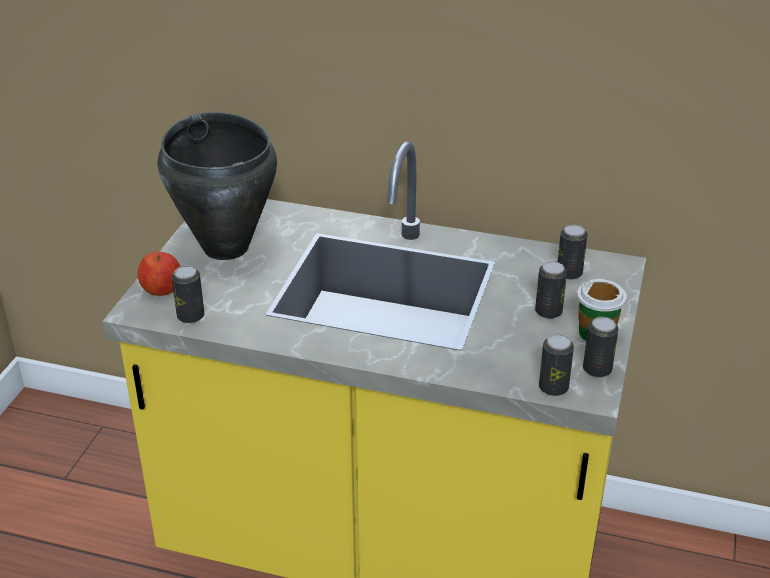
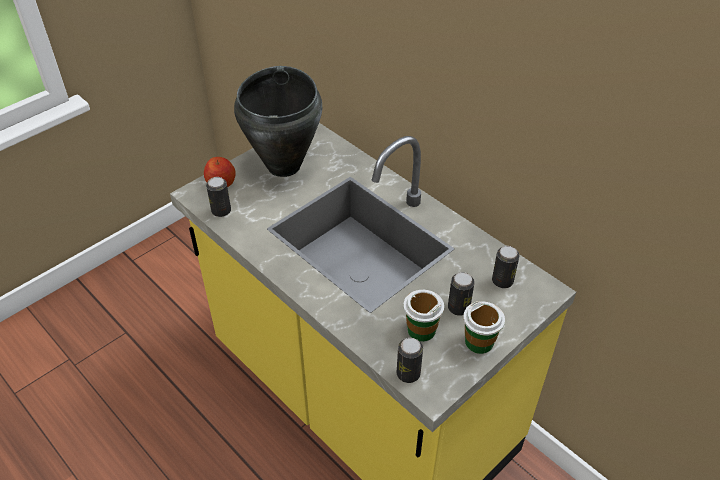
camera: 30 degrees right, 10 degrees up
(529, 344) = (421, 330): none -> cup
(597, 369) = (453, 373): can -> none

